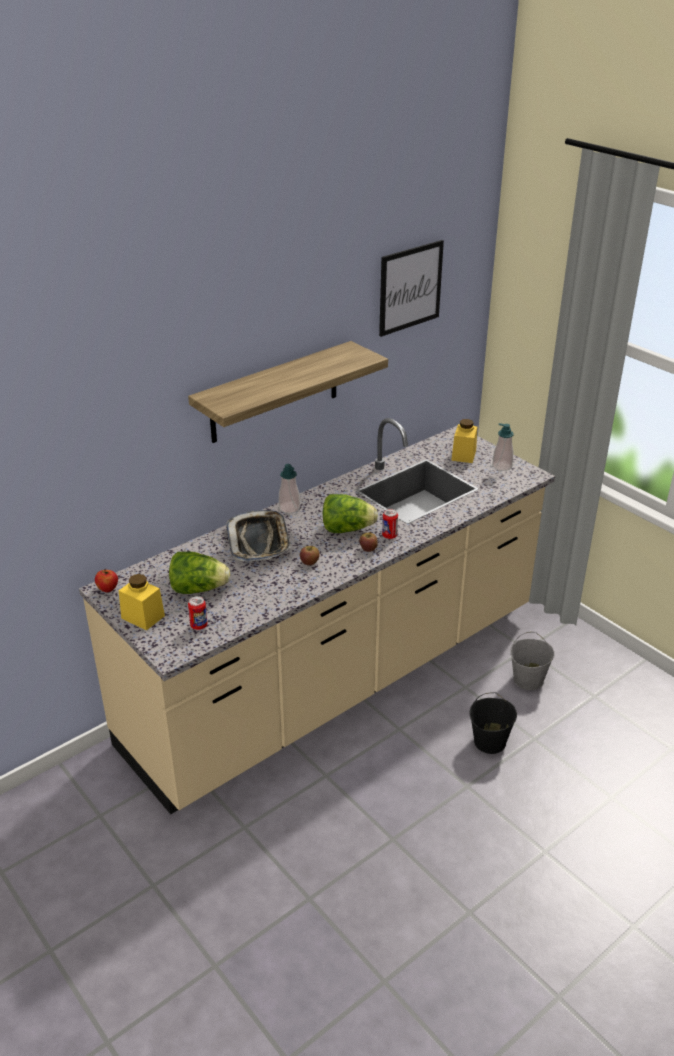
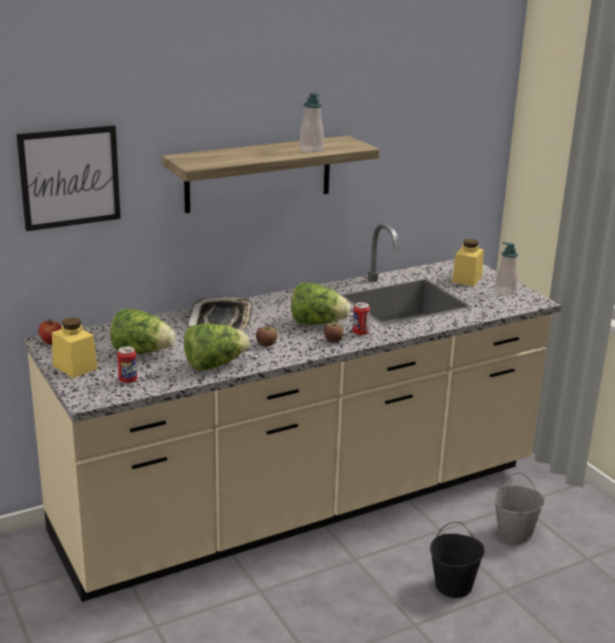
camera: 10 degrees right, 10 degrees down
(271, 594) = (214, 365): none -> lettuce
(289, 508) = (264, 301): soap dispenser -> soap dispenser (311, 149)
(410, 287) = (418, 92): picture -> picture (70, 177)

